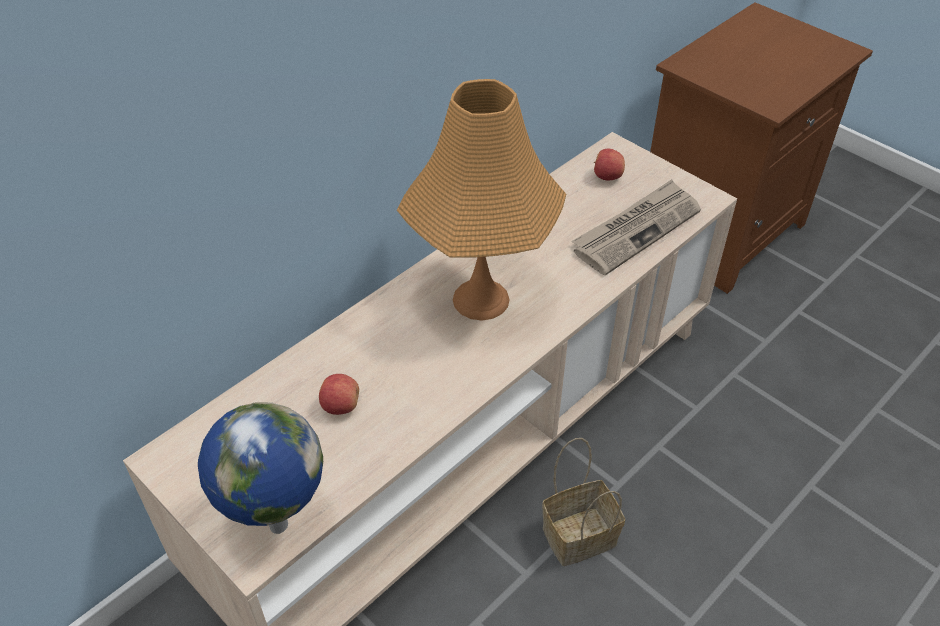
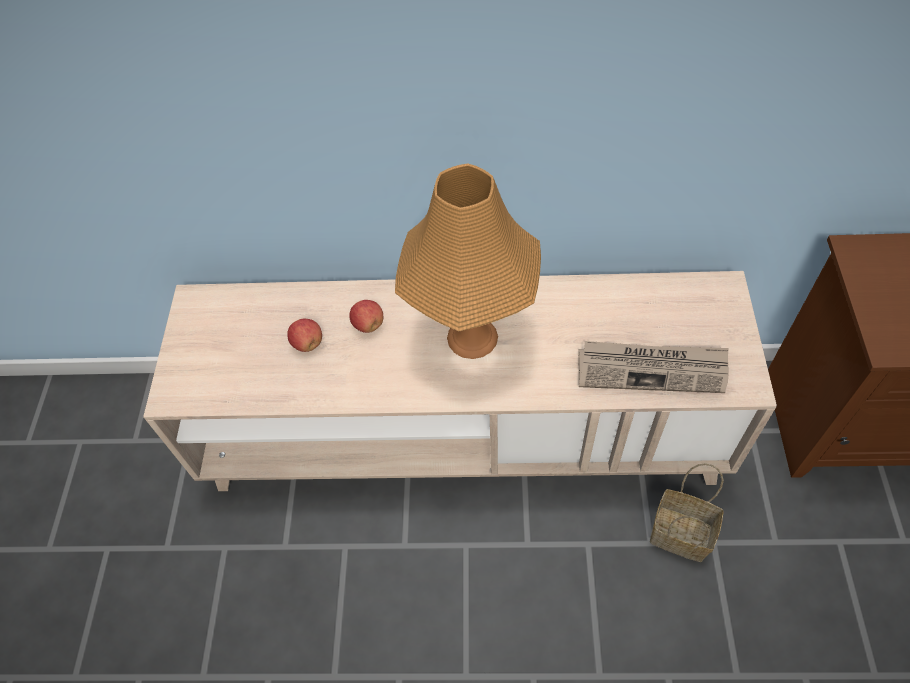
camera: 50 degrees right, 10 degrees up
(276, 525) = (197, 389): globe -> none
(580, 534) = (464, 553): basket -> basket (683, 533)
(607, 176) = (686, 307): apple -> apple (368, 324)

